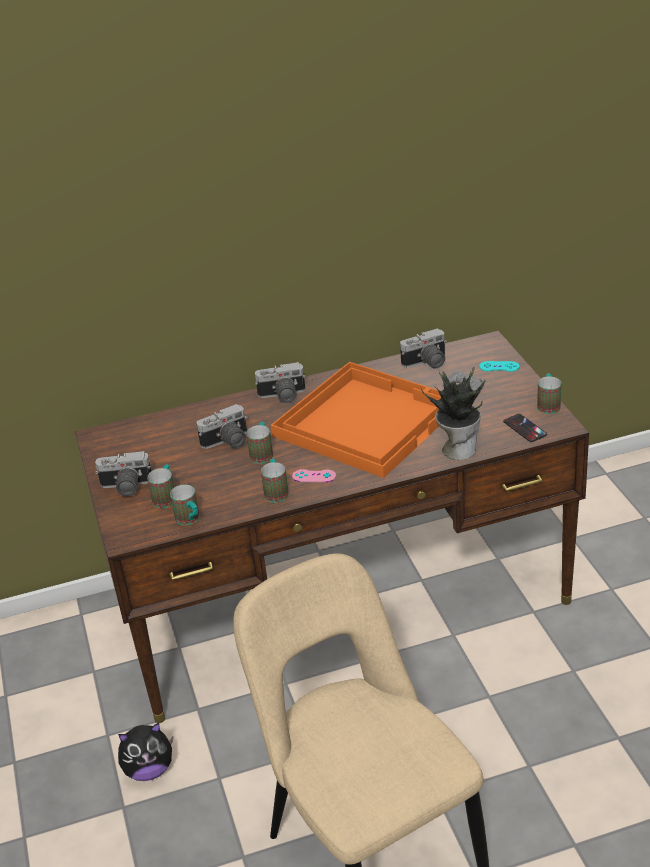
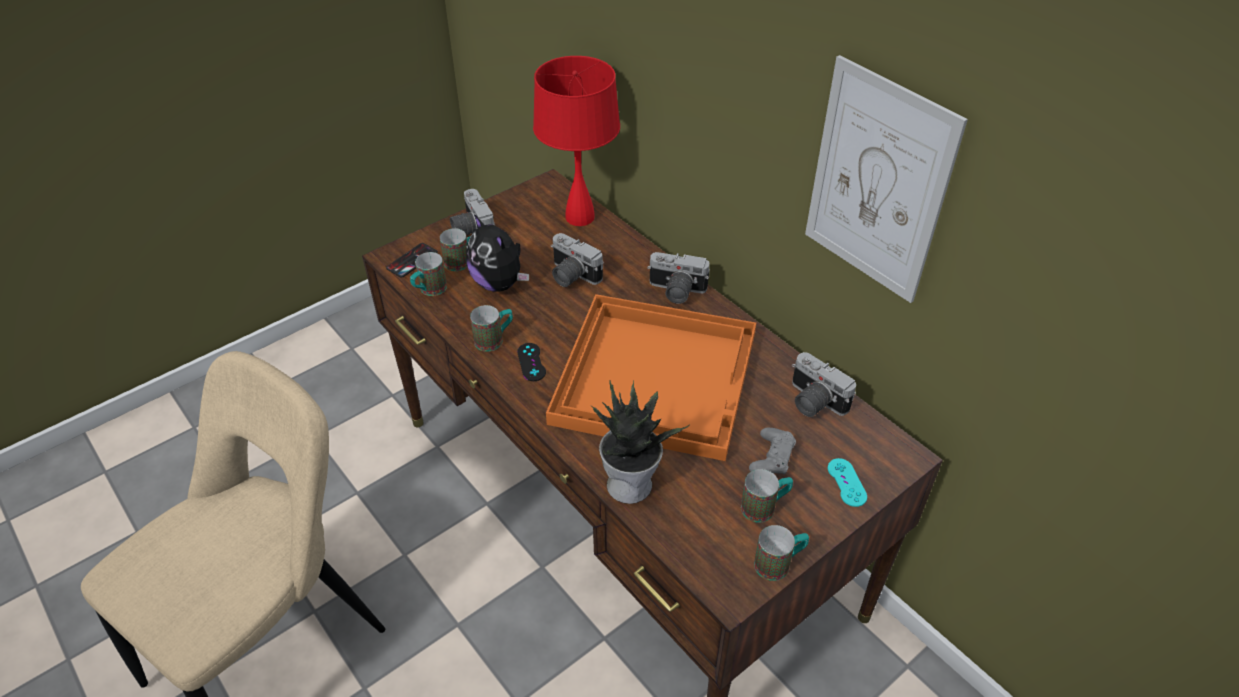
camera: 65 degrees right, 10 degrees up
(149, 770) = (357, 438): plush toy -> plush toy (499, 283)
(156, 426) = (580, 217): none -> red table lamp
(262, 453) = (560, 308): mug -> mug (765, 507)
(282, 396) = (675, 291): camera -> camera turned 45 degrees counterclockwise
(314, 476) = (531, 362): pink game controller -> black game controller
(393, 200) = (878, 182): none -> picture
(524, 428) = (707, 547): phone -> phone (412, 260)

